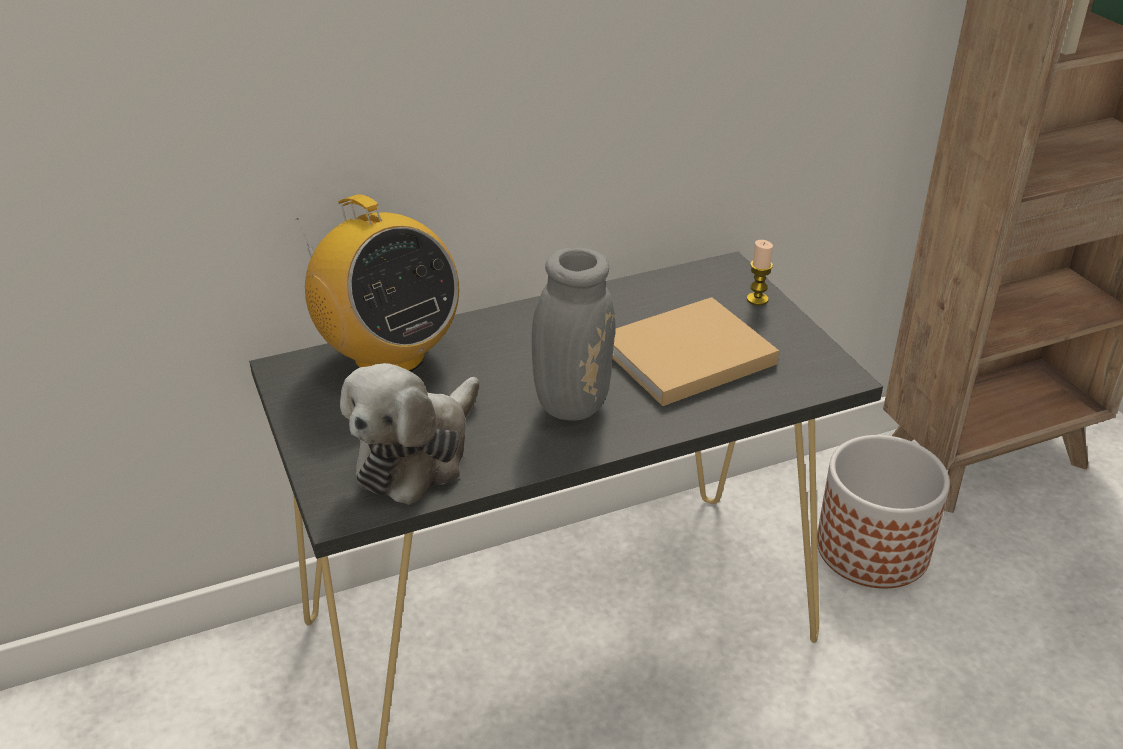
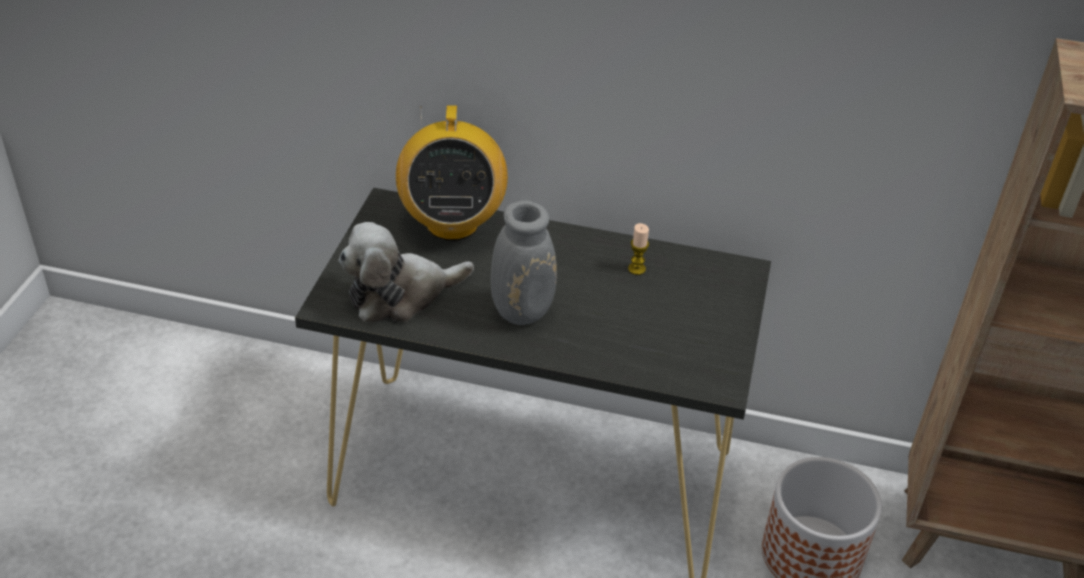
camera: 35 degrees right, 5 degrees up
(683, 357) = (633, 317): beige book -> none
(757, 299) = (736, 303): candle -> candle (636, 269)

